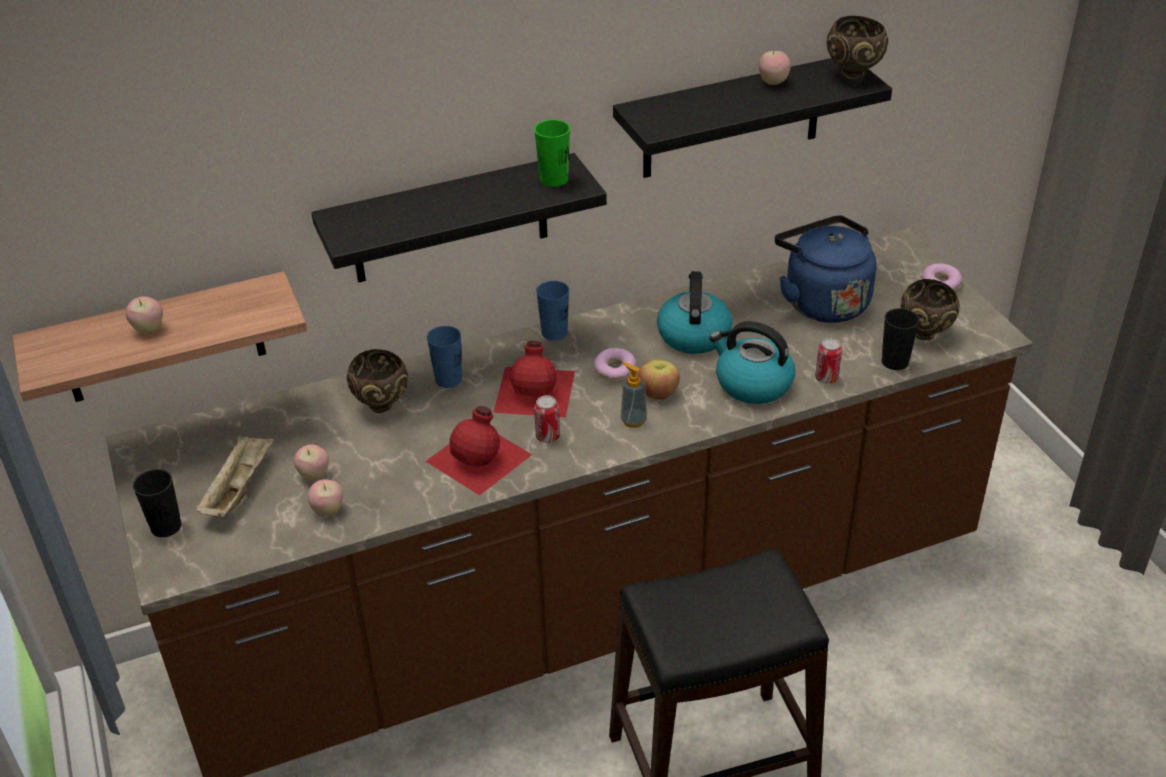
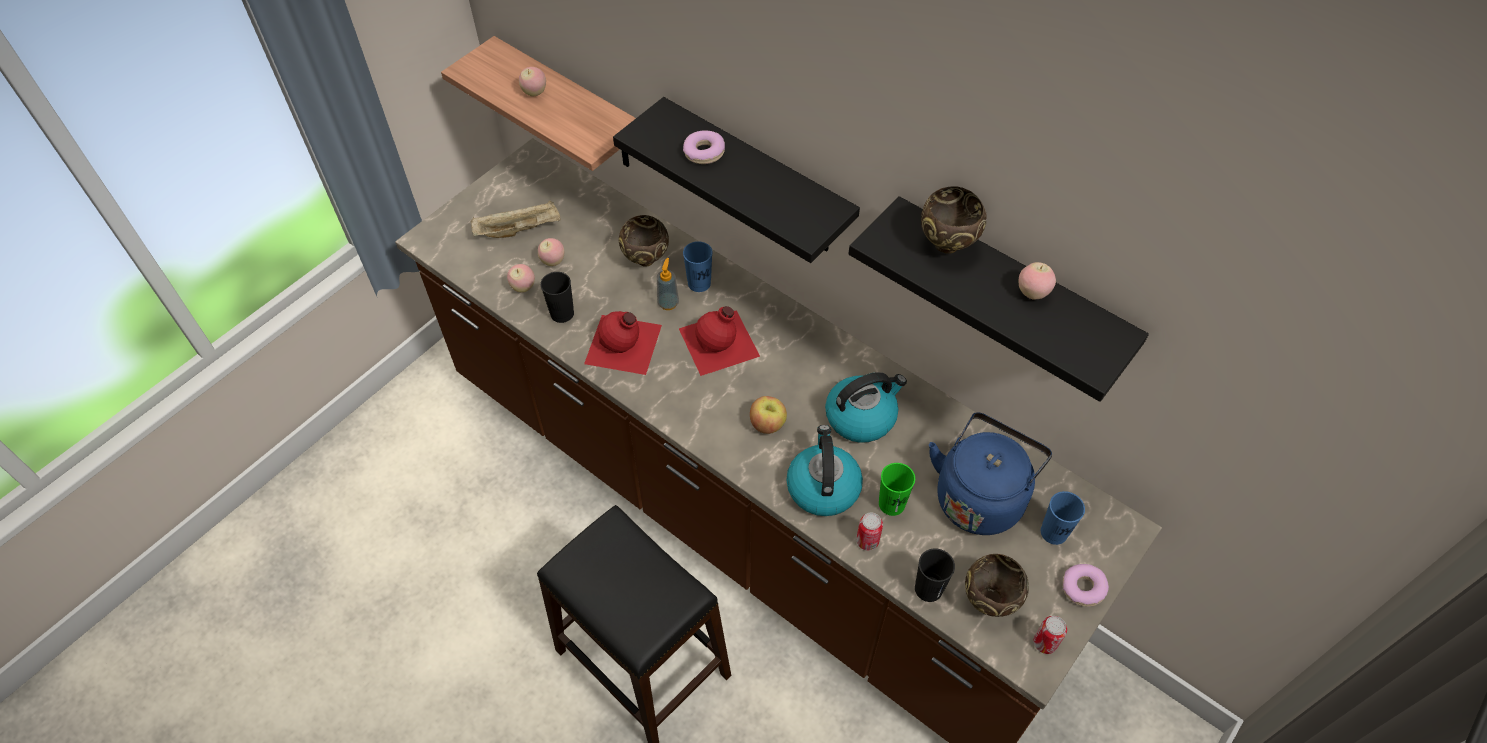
camera: 60 degrees right, 15 degrees up
(166, 526) = (466, 214): black cup -> black cup (562, 313)
(547, 436) = (671, 375): can -> can (1045, 643)
(554, 179) = (806, 212): green cup -> green cup (891, 504)
(554, 333) = (799, 321): blue cup -> blue cup (1054, 532)
(614, 370) = (777, 382): donut -> donut (704, 152)
(633, 420) = (723, 422): soap dispenser -> soap dispenser (668, 303)
(854, 75) = (1102, 352): brown bowl -> brown bowl (947, 246)

